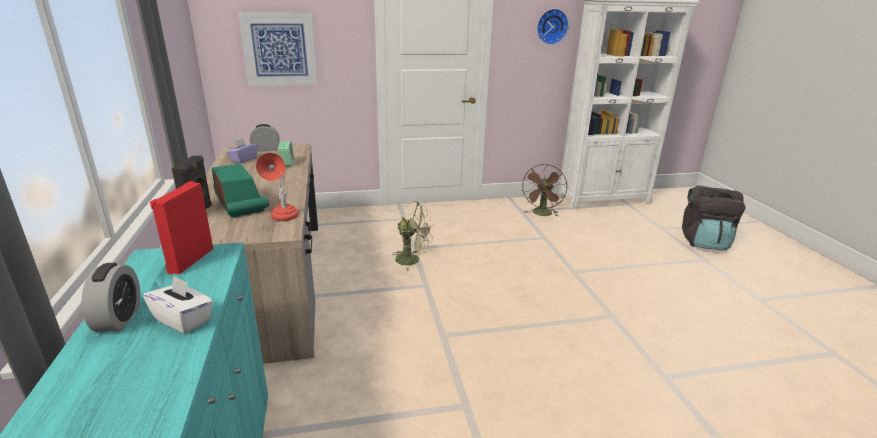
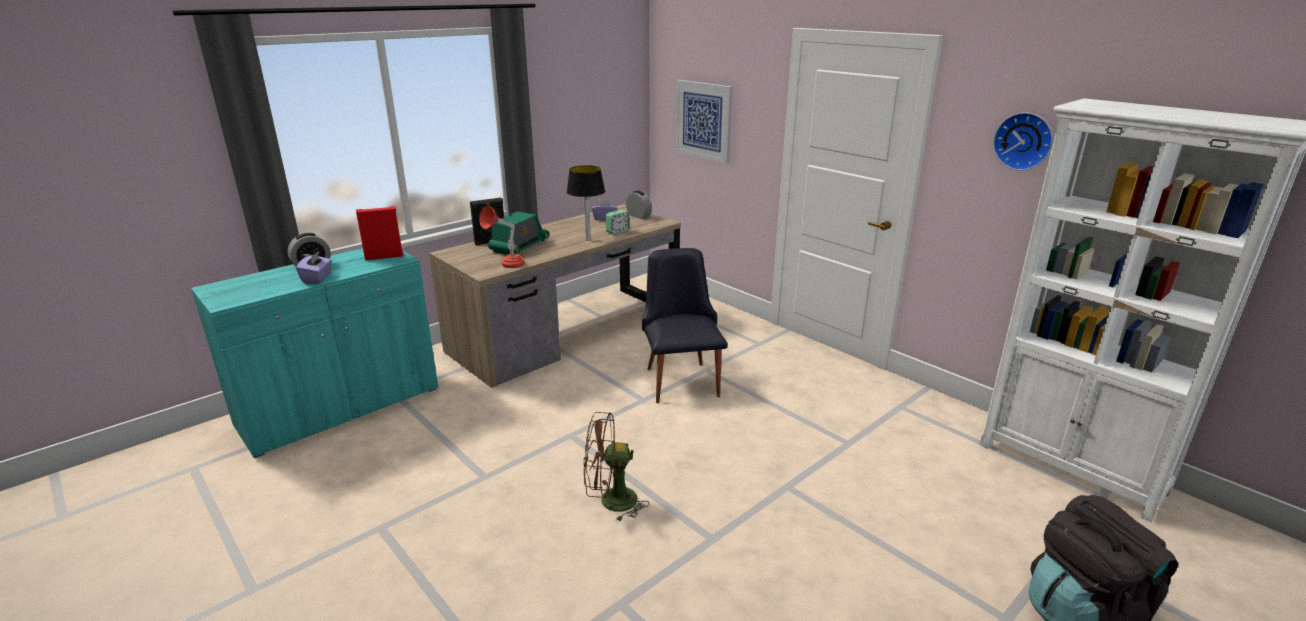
camera: 60 degrees right, 0 degrees up
(183, 319) = (317, 278): white tissue box -> purple tissue box
(283, 176) = (588, 239): none -> table lamp
(413, 260) = (680, 378): green fan -> black chair
(542, 214) = (916, 424): brown fan -> brown fan (610, 502)

